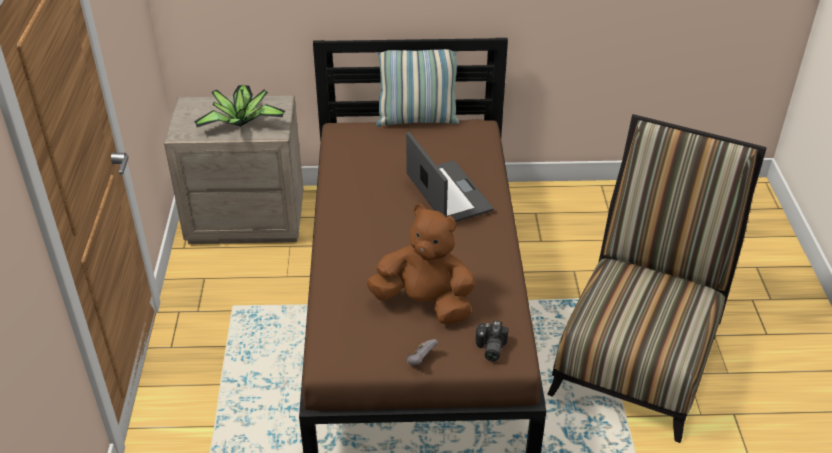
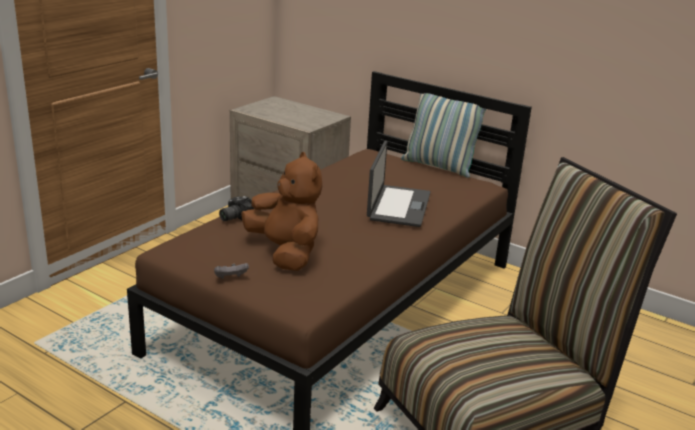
camera: 35 degrees right, 15 degrees down
(241, 122) = (293, 116): potted plant -> none
(489, 348) = (292, 296): camera -> camera (234, 217)

